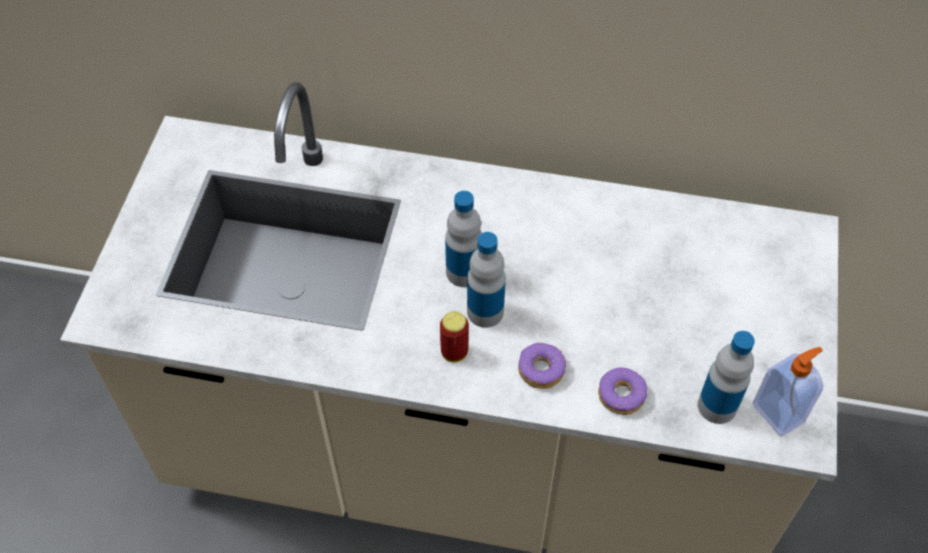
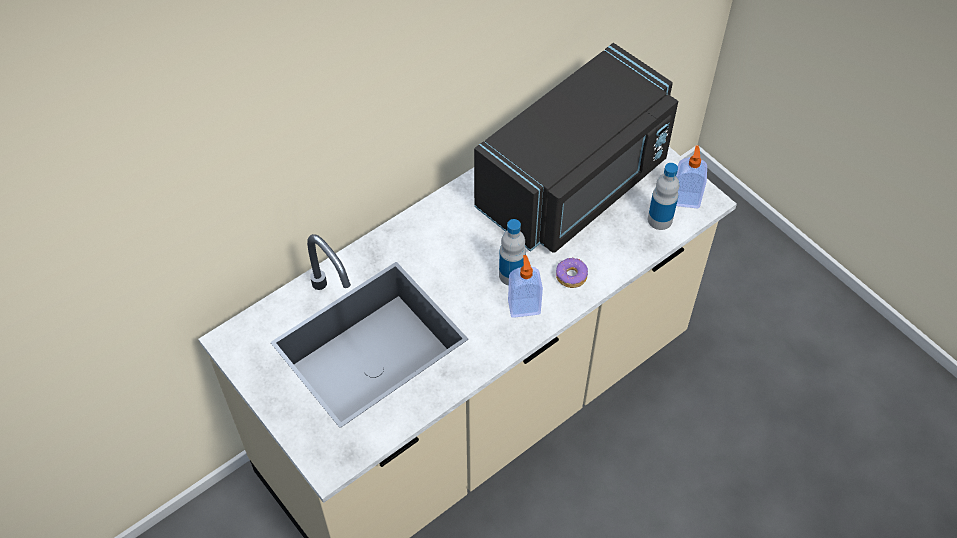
camera: 50 degrees left, 0 degrees up
(454, 352) = (524, 306): can -> soap dispenser
(464, 272) = (476, 266): bottle -> none
(622, 395) = (618, 253): donut -> none
(673, 288) = (576, 185): none -> black microwave

